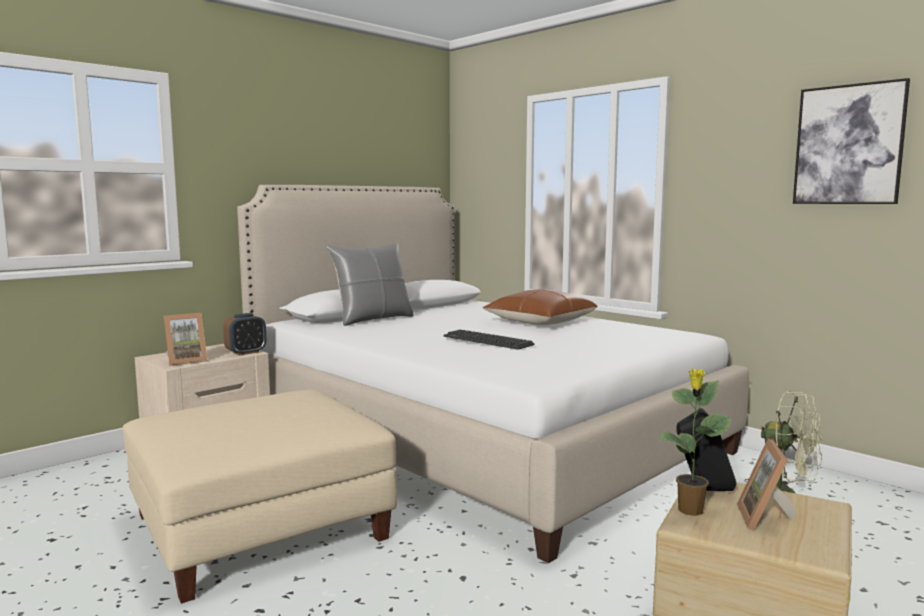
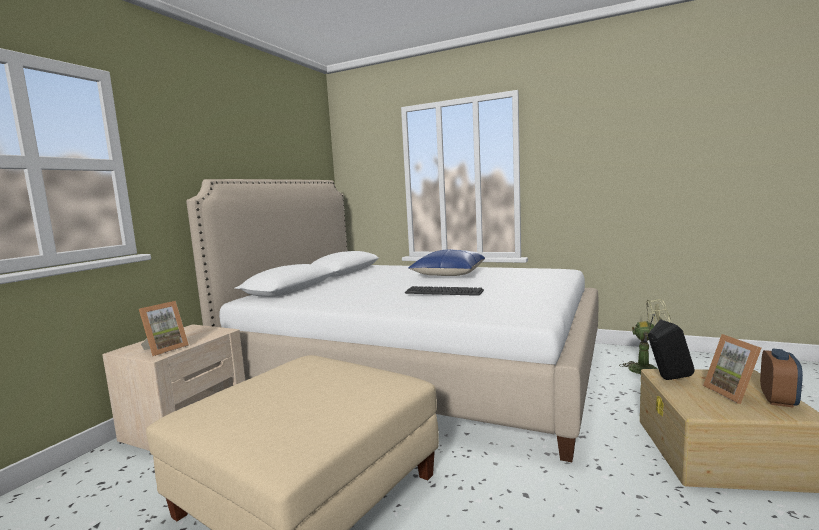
camera: 20 degrees left, 0 degrees up
(246, 352) = (217, 332): alarm clock -> alarm clock (778, 400)
(373, 319) = (318, 288): grey pillow -> none
(540, 322) = (448, 274): brown pillow -> blue pillow
(690, 511) = (684, 398): potted plant -> none
(848, 145) = (654, 132): picture -> none

